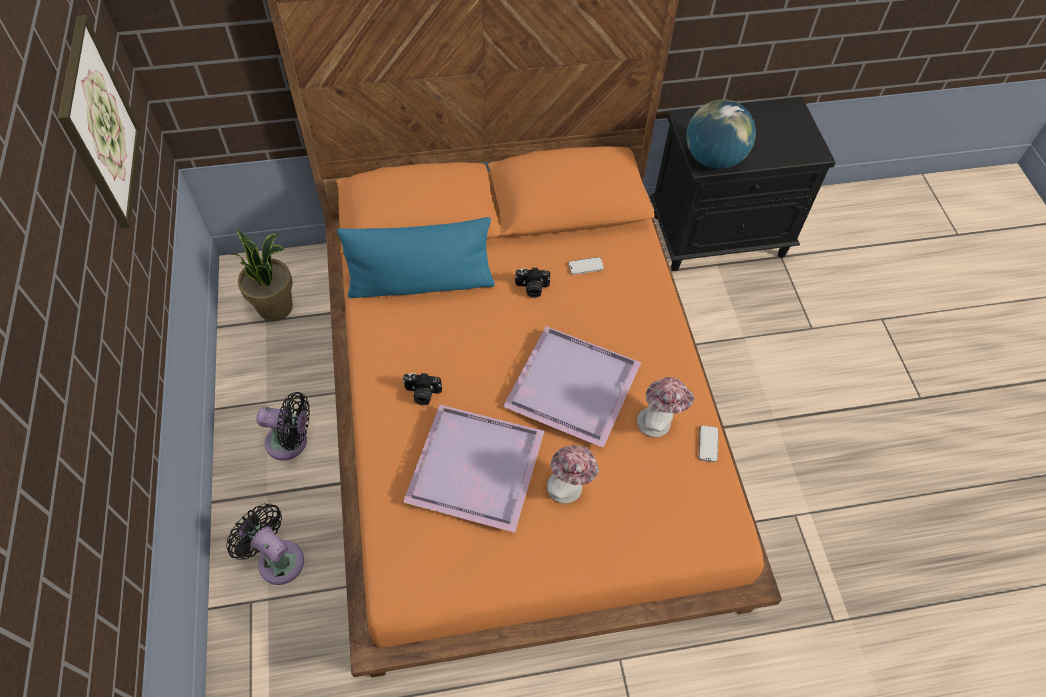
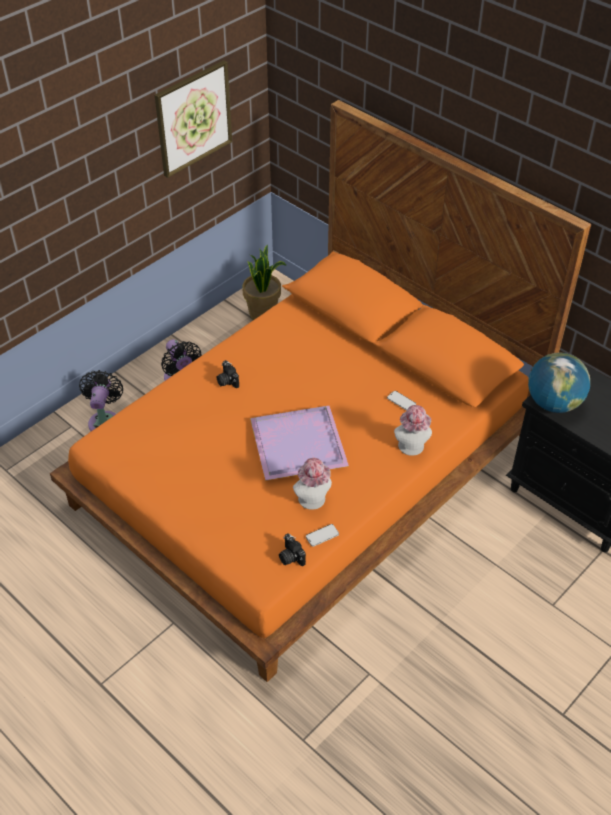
camera: 55 degrees right, 10 degrees down
(421, 283) = (305, 336): blue pillow -> none
(473, 469) = (196, 430): purple tray -> none
(532, 288) = (355, 386): camera -> camera (290, 557)
(569, 489) = (224, 482): hat -> hat (412, 448)

